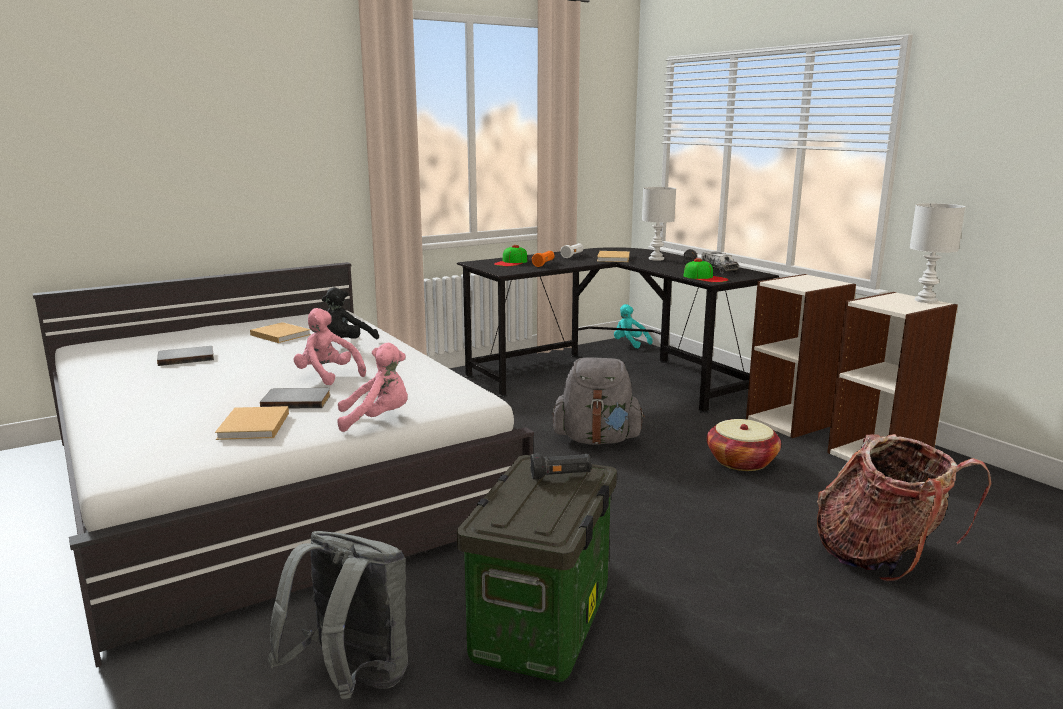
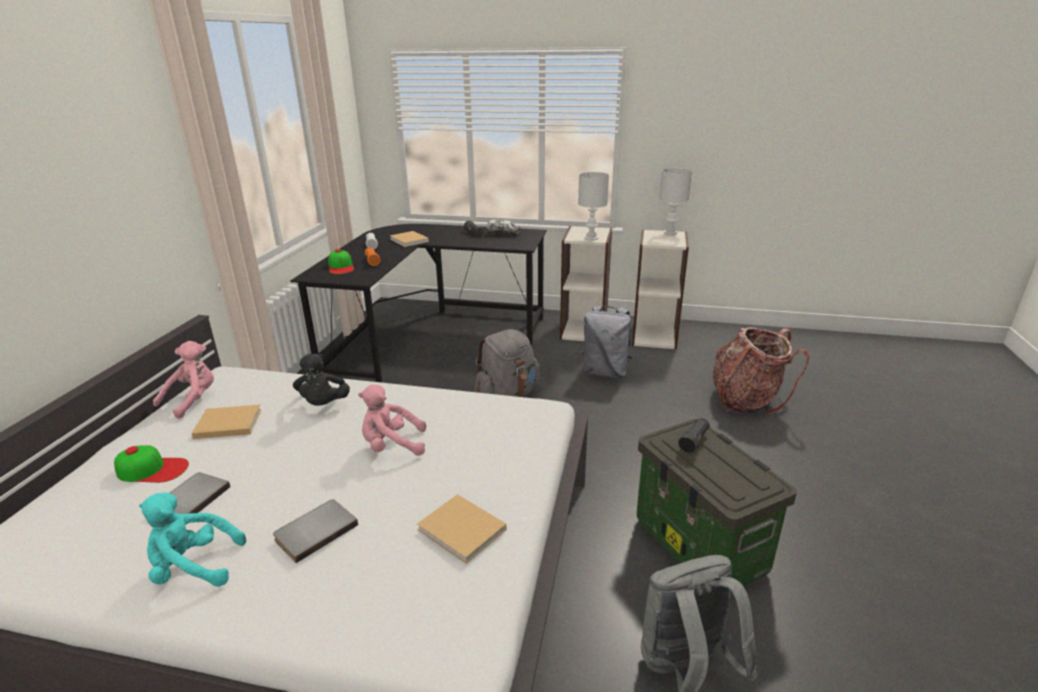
camera: 45 degrees left, 10 degrees up
(297, 400) = (429, 484): grey book -> grey book (315, 531)
(377, 419) = (530, 465): pink plush toy -> pink plush toy (193, 400)
(629, 344) = (394, 304): turquoise plush toy -> turquoise plush toy (194, 567)
(656, 259) = (440, 233): white table lamp -> white table lamp (591, 238)
(705, 278) = (514, 244): cap -> cap (152, 469)
(741, 461) = (605, 372): basket -> grey backpack

